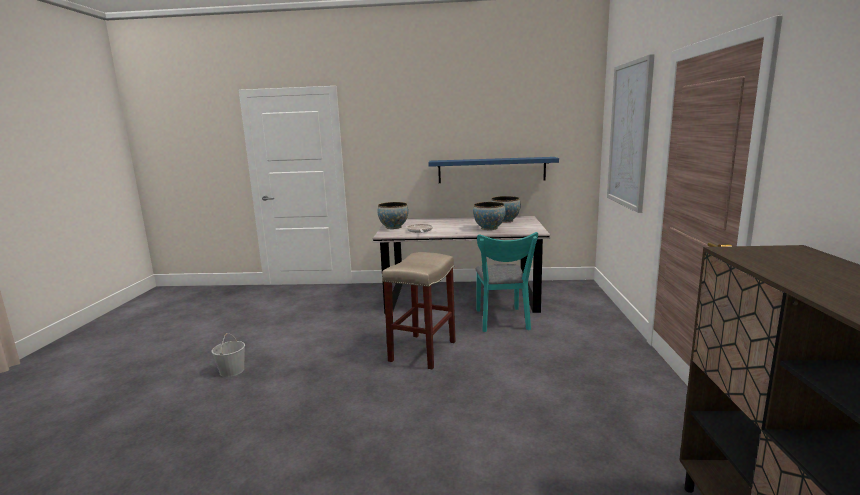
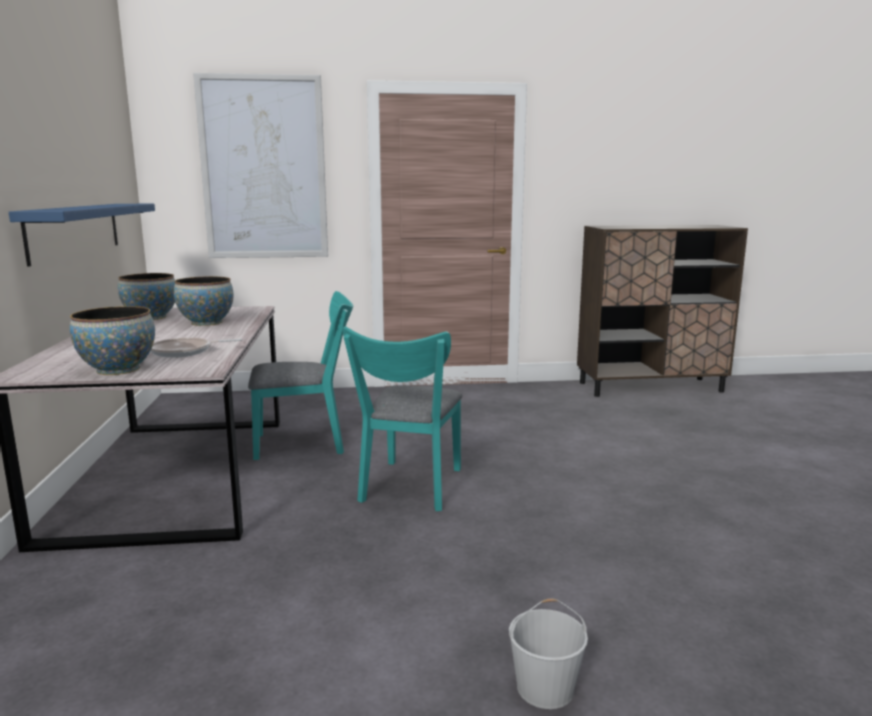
camera: 100 degrees left, 0 degrees up
(422, 350) = (409, 488): beige stool -> turquoise chair

